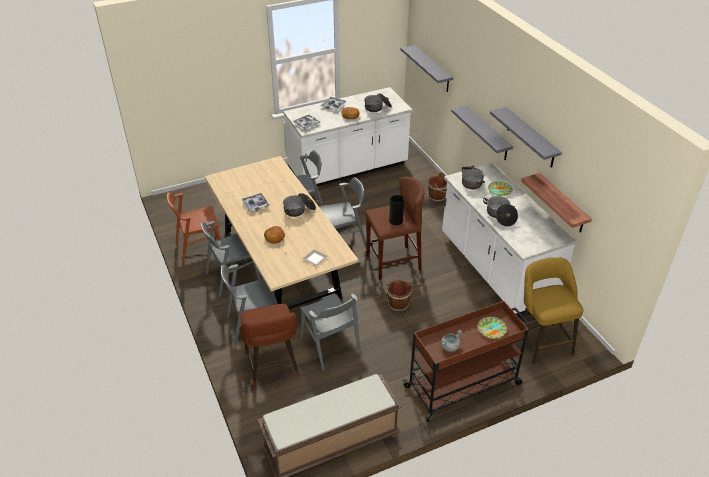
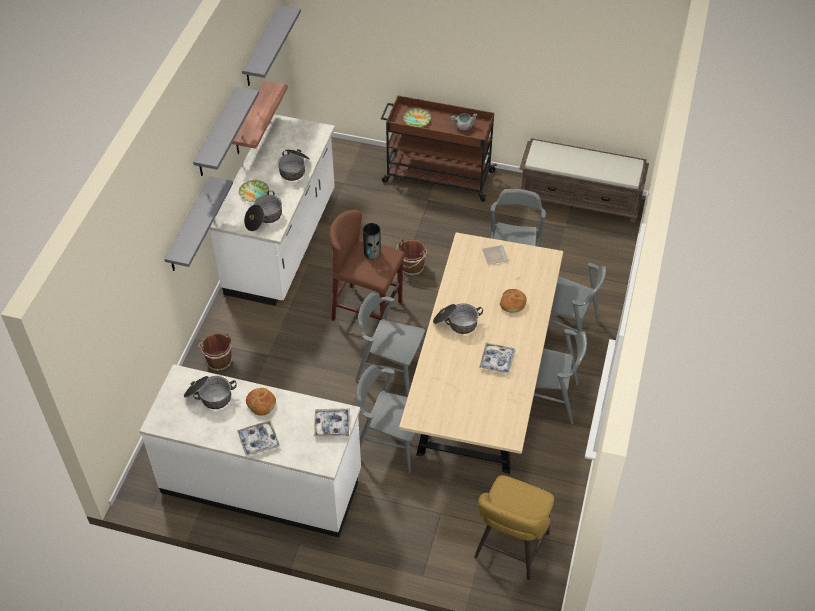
camera: 140 degrees left, 10 degrees up
(199, 249) = (557, 466): brown chair -> none
(273, 367) = (578, 279): brown stool -> none
(432, 69) = (118, 331): grey shelf -> grey shelf (262, 47)
(541, 341) = (335, 168): yellow stool -> yellow stool (510, 549)

